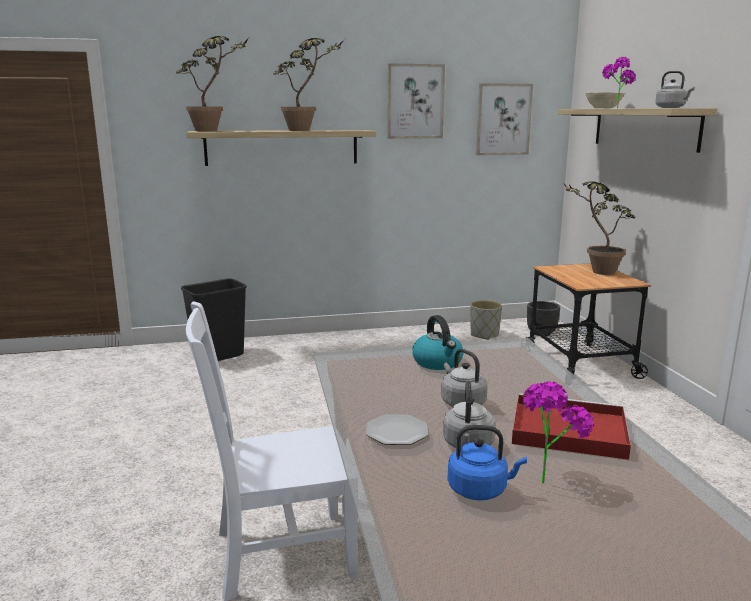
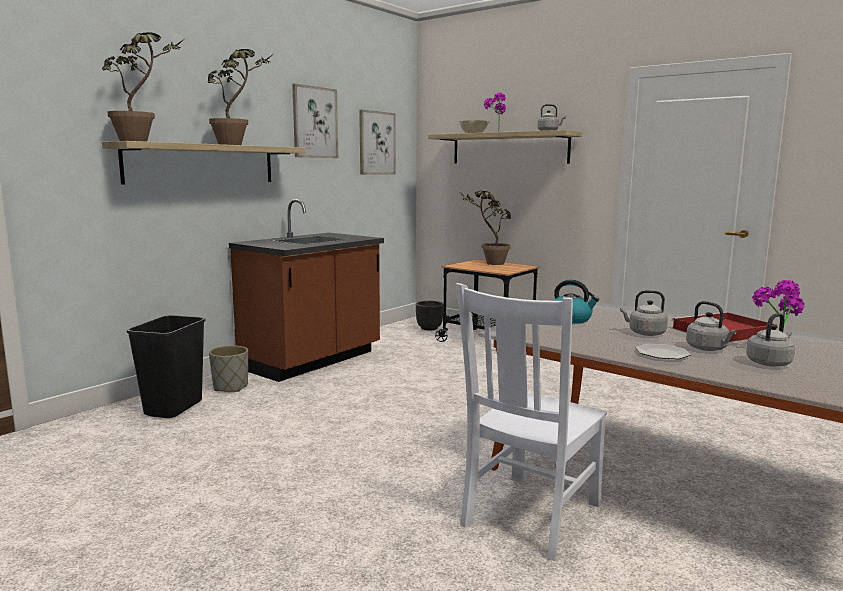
camera: 40 degrees left, 5 degrees down
(376, 341) = (313, 361): none -> brown counter
(480, 490) = (770, 363): blue kettle -> grey kettle
(484, 335) = (392, 338): grey planter -> grey planter (230, 387)

